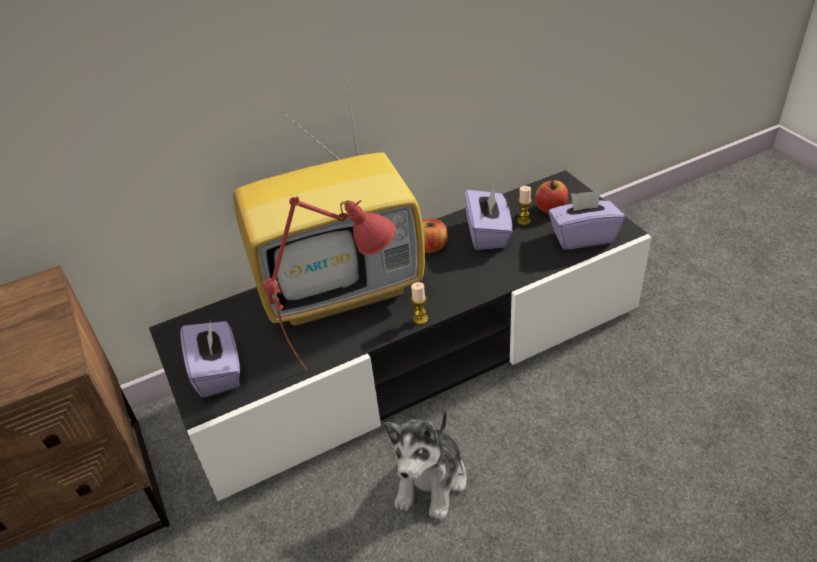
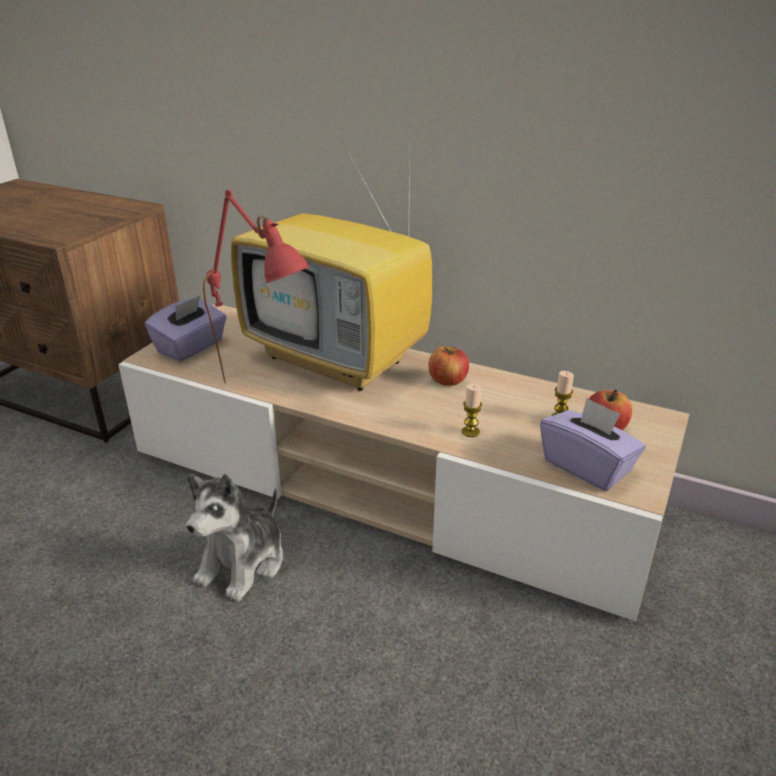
camera: 50 degrees right, 10 degrees down
(415, 354) = (388, 483): black tv stand -> beige tv stand
(420, 319) = (341, 413): candle -> candle (470, 432)
(431, 481) = (243, 563): plush toy -> plush toy turned 45 degrees counterclockwise
(488, 233) = (509, 404): purple tissue box -> none

